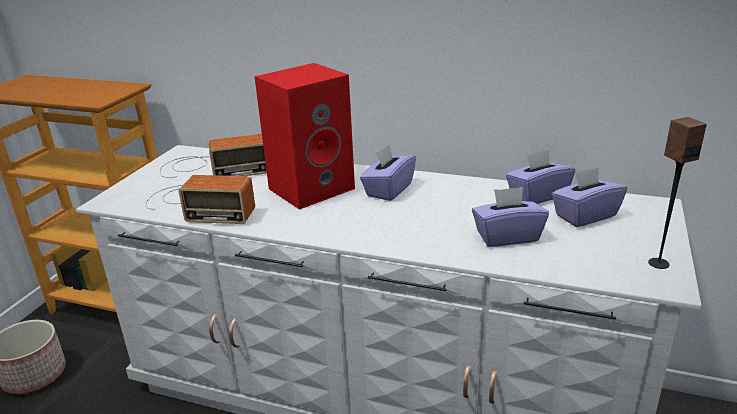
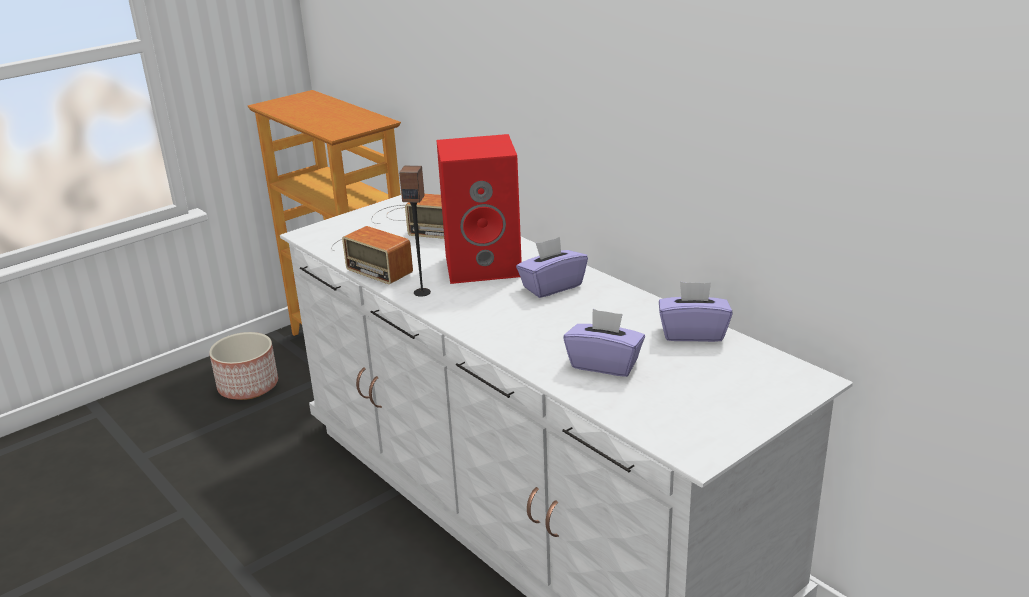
camera: 30 degrees right, 0 degrees up
(585, 215) = (713, 367): purple tissue box -> none
(658, 263) = (718, 434): speaker -> speaker (422, 292)

